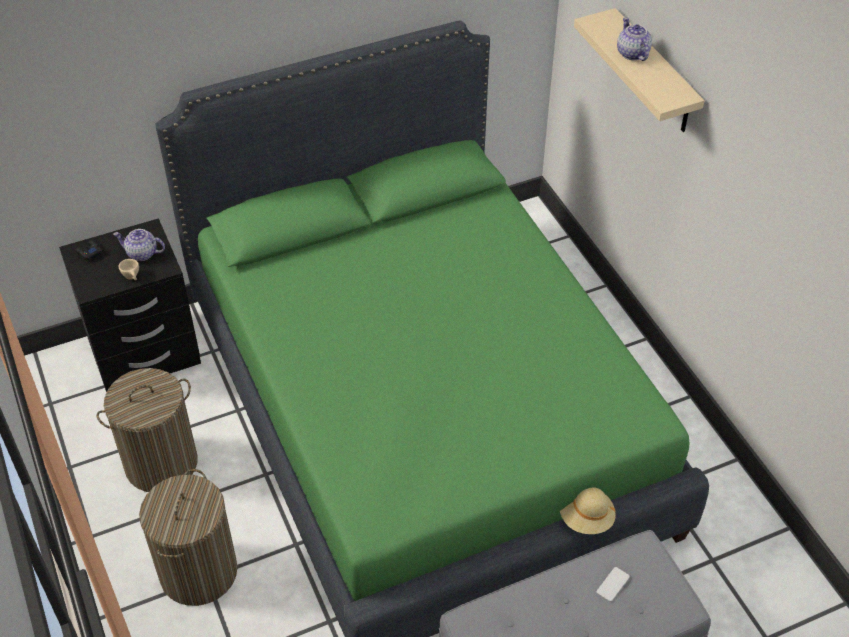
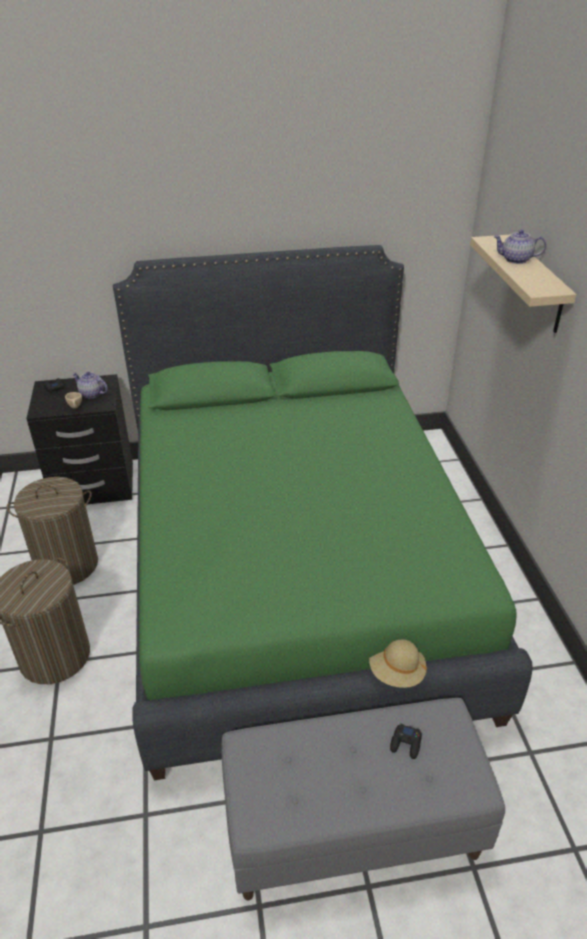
camera: 15 degrees right, 10 degrees down
(613, 584) = (406, 744): phone -> black game controller
(632, 53) = (515, 260): teapot -> teapot turned 75 degrees counterclockwise

